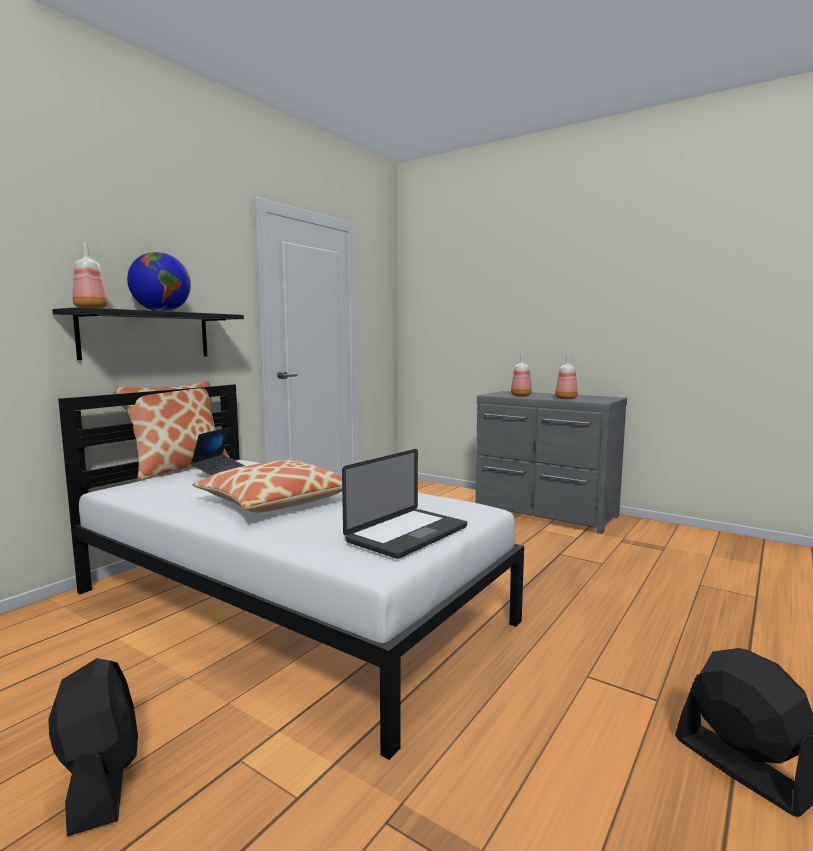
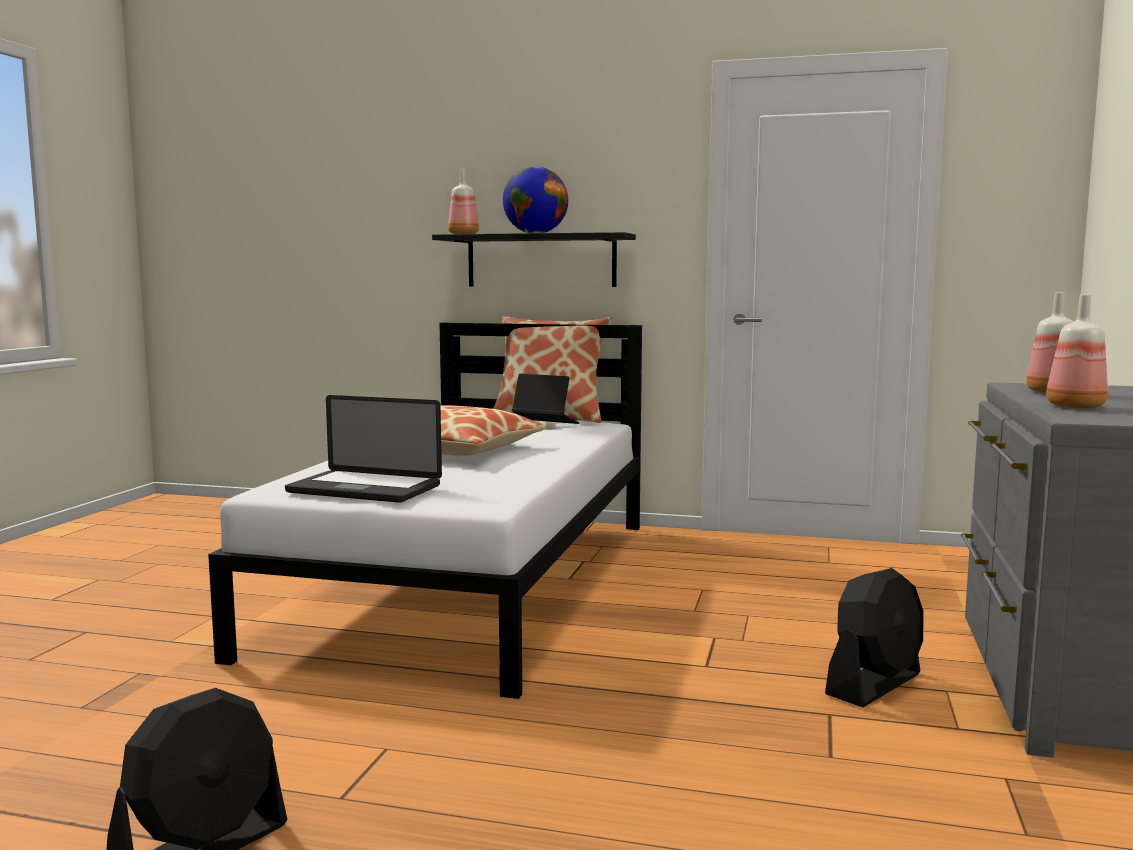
camera: 70 degrees right, 0 degrees up
(100, 781) = (192, 587): black fan -> black fan (874, 684)
(219, 471) = (545, 424): laptop -> laptop turned 150 degrees counterclockwise

